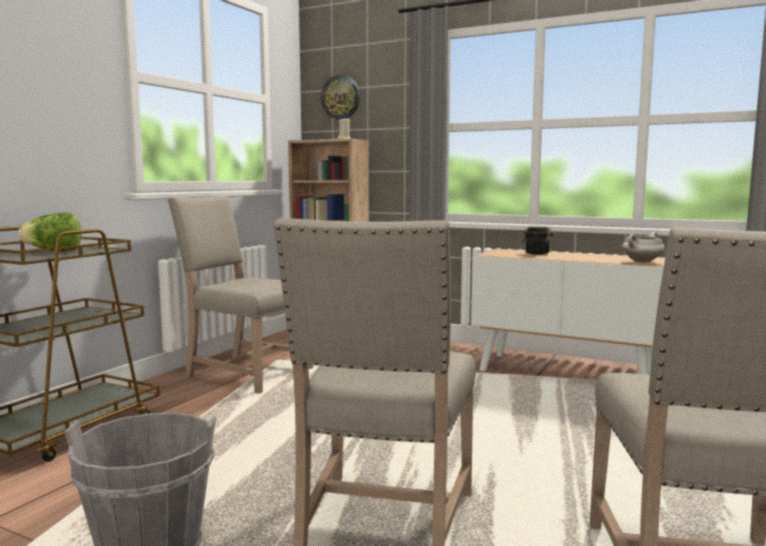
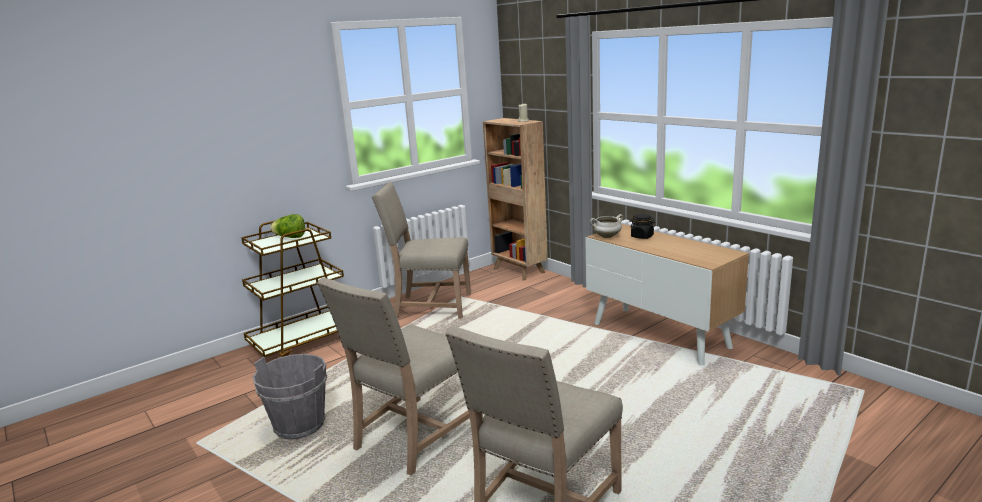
camera: 25 degrees right, 10 degrees up
(245, 373) = (430, 306): beige chair -> beige chair turned 45 degrees counterclockwise
(340, 97) = (526, 82): wall clock -> none
(642, 262) = (704, 259): white cooking pot -> white cooking pot (606, 237)

